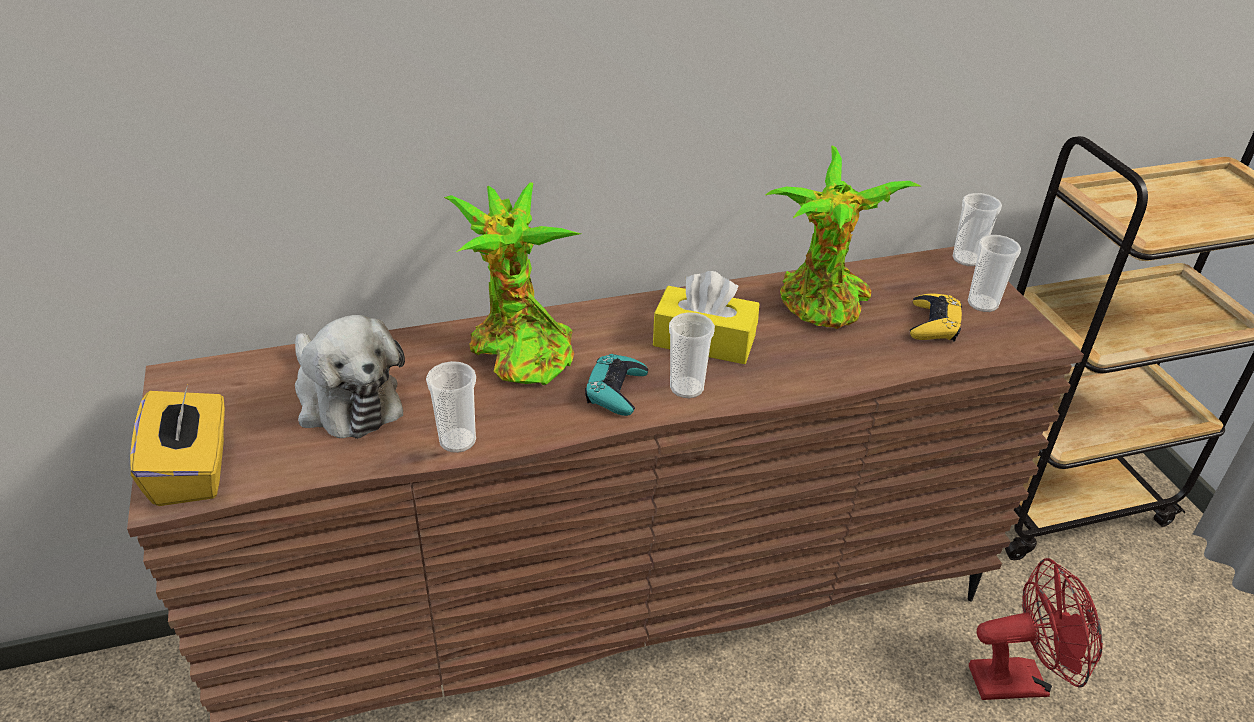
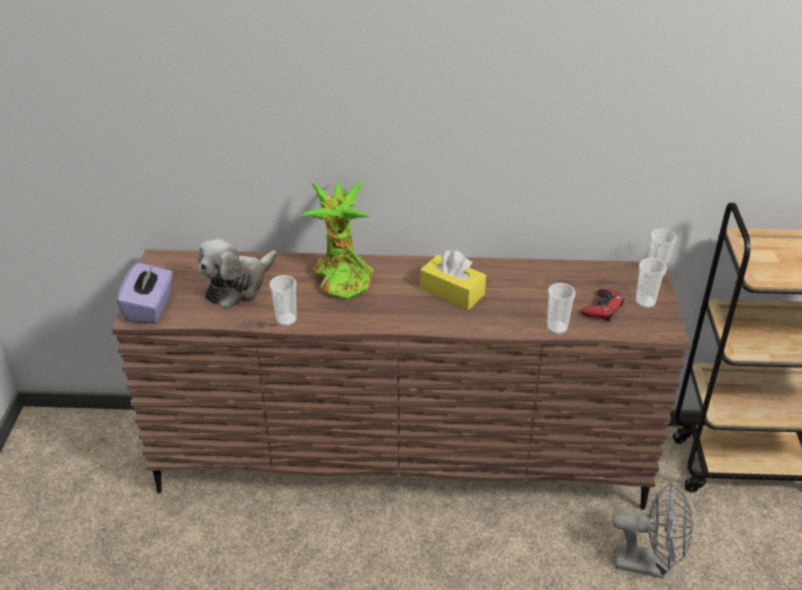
camera: 20 degrees right, 0 degrees up
(192, 471) = (150, 308): yellow tissue box -> purple tissue box
(345, 399) = (238, 286): plush toy -> plush toy turned 60 degrees clockwise
(616, 391) = (385, 310): turquoise game controller -> none
(686, 388) = (426, 316): cup -> cup (557, 328)
(822, 307) = (538, 285): potted plant -> none
(933, 324) = (603, 308): yellow game controller -> red game controller
(1019, 680) = (649, 564): red fan -> grey fan

